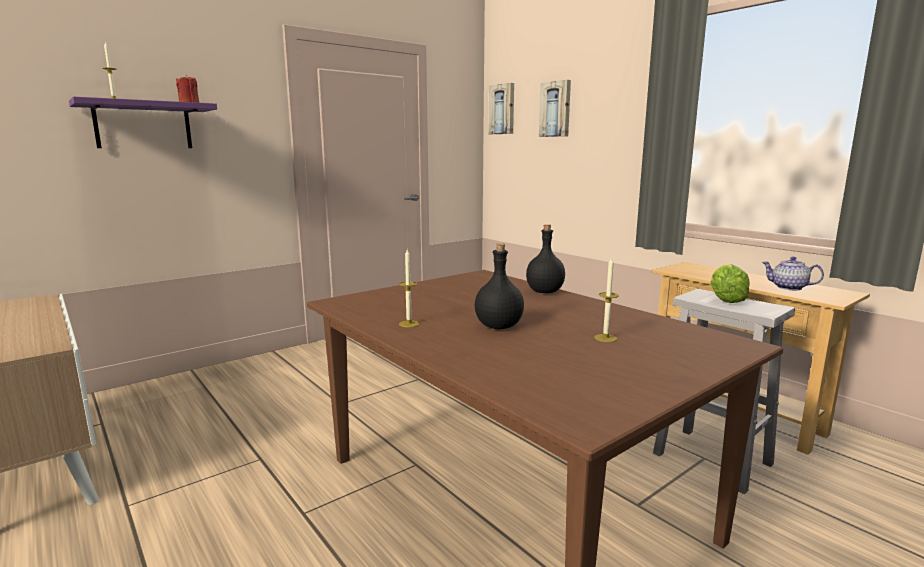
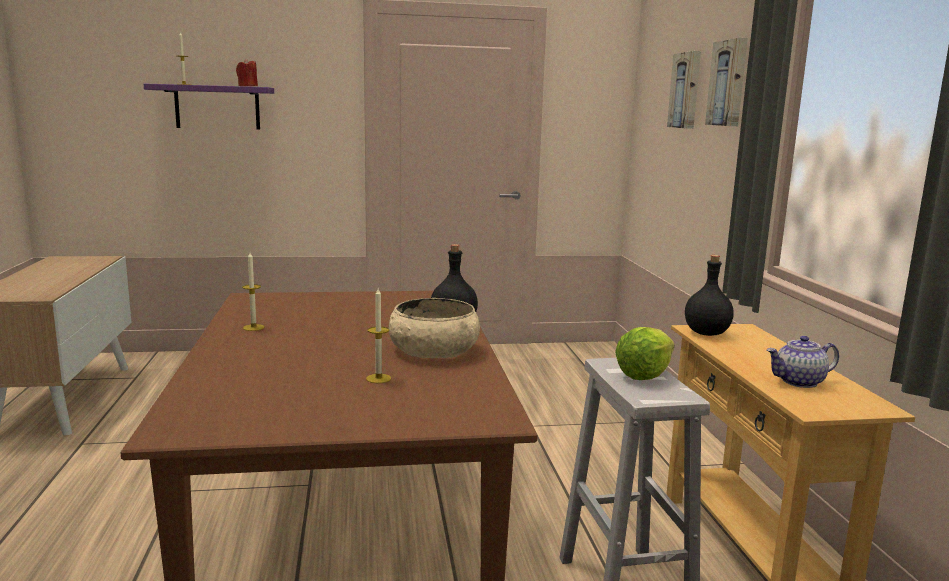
camera: 30 degrees right, 0 degrees up
(499, 326) = (317, 346): black bottle -> black bottle (707, 333)
(502, 109) = (646, 87): picture -> picture (729, 83)
(583, 311) = (434, 350): none -> beige bowl
(788, 287) = (799, 382): teapot -> teapot turned 75 degrees counterclockwise

